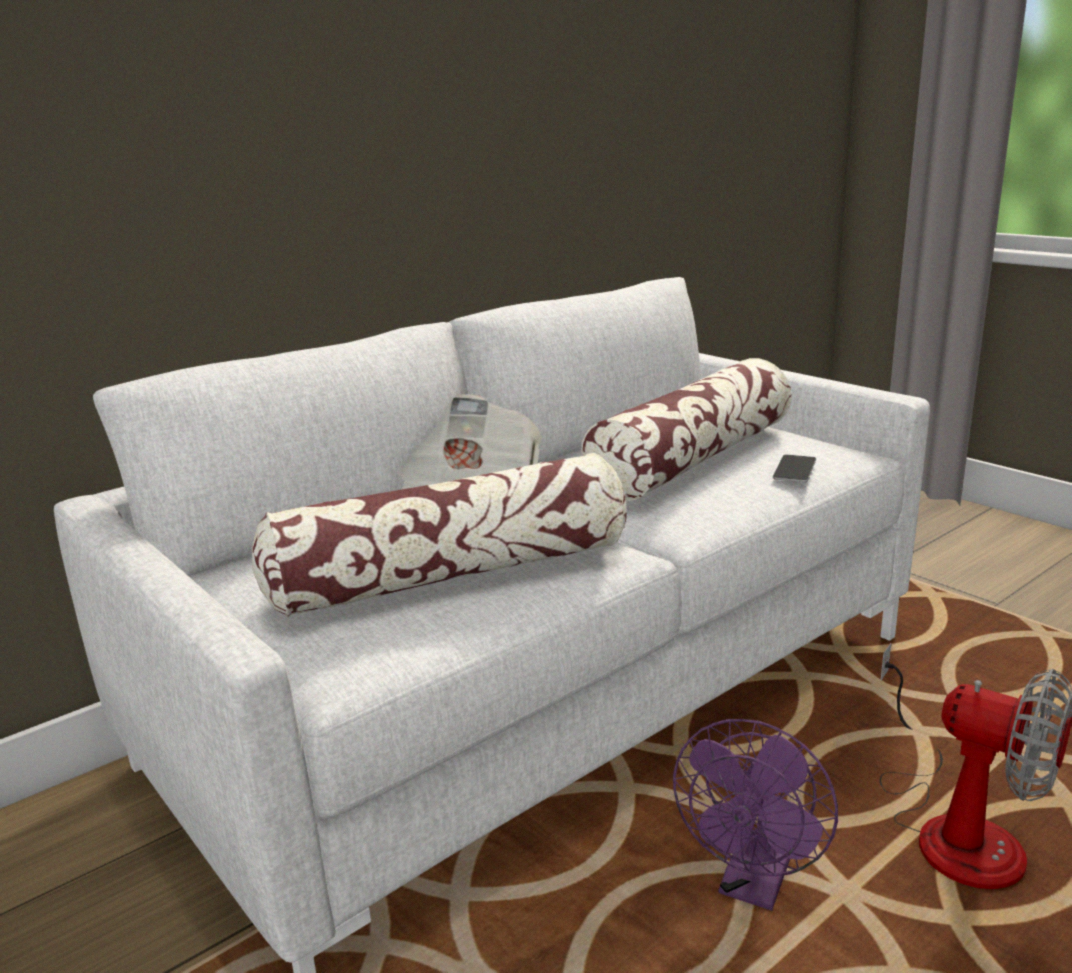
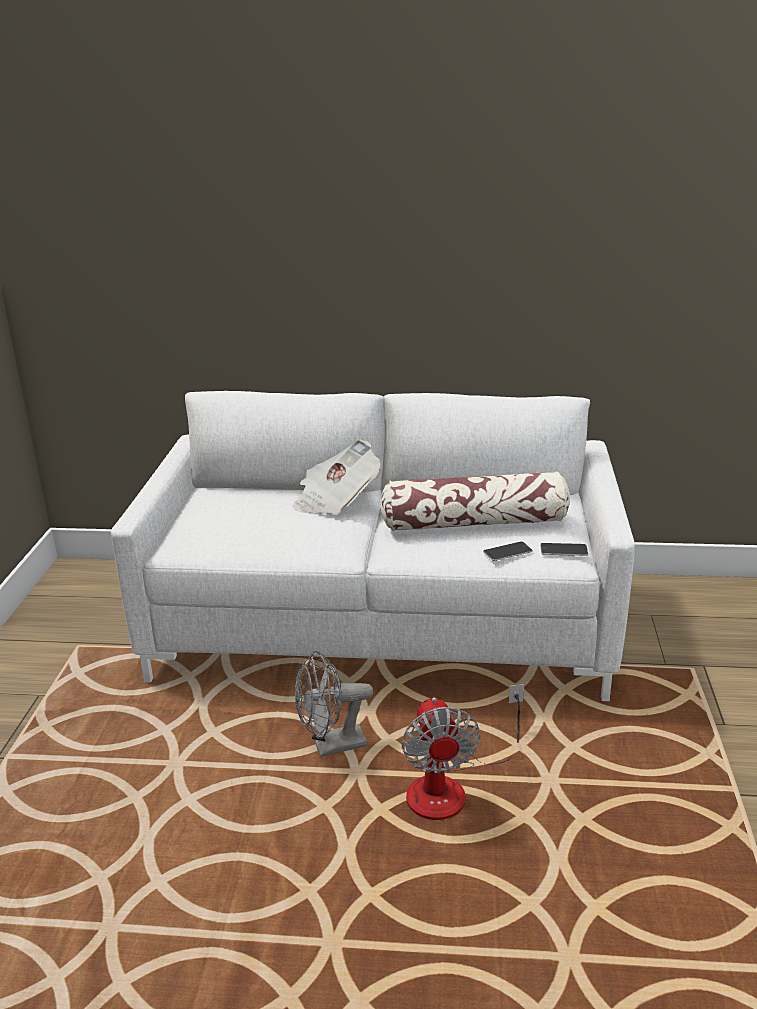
camera: 45 degrees right, 5 degrees up
(452, 574) = (266, 530): pillow -> none
(754, 886) = (331, 746): purple fan -> grey fan
(835, 446) = (564, 550): none -> phone

